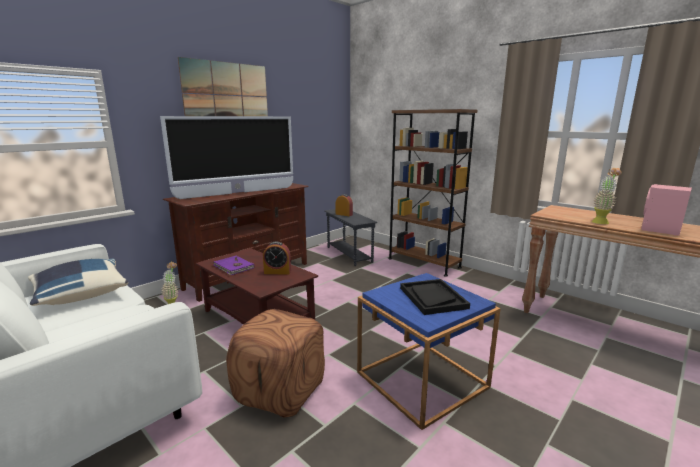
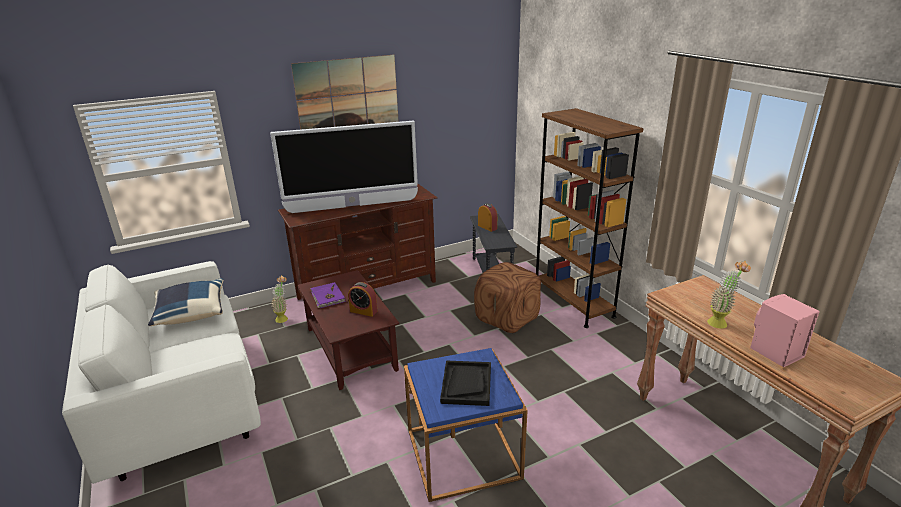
camera: 20 degrees right, 10 degrees up
(280, 391) = (333, 433): brown ottoman -> brown ottoman (507, 318)

